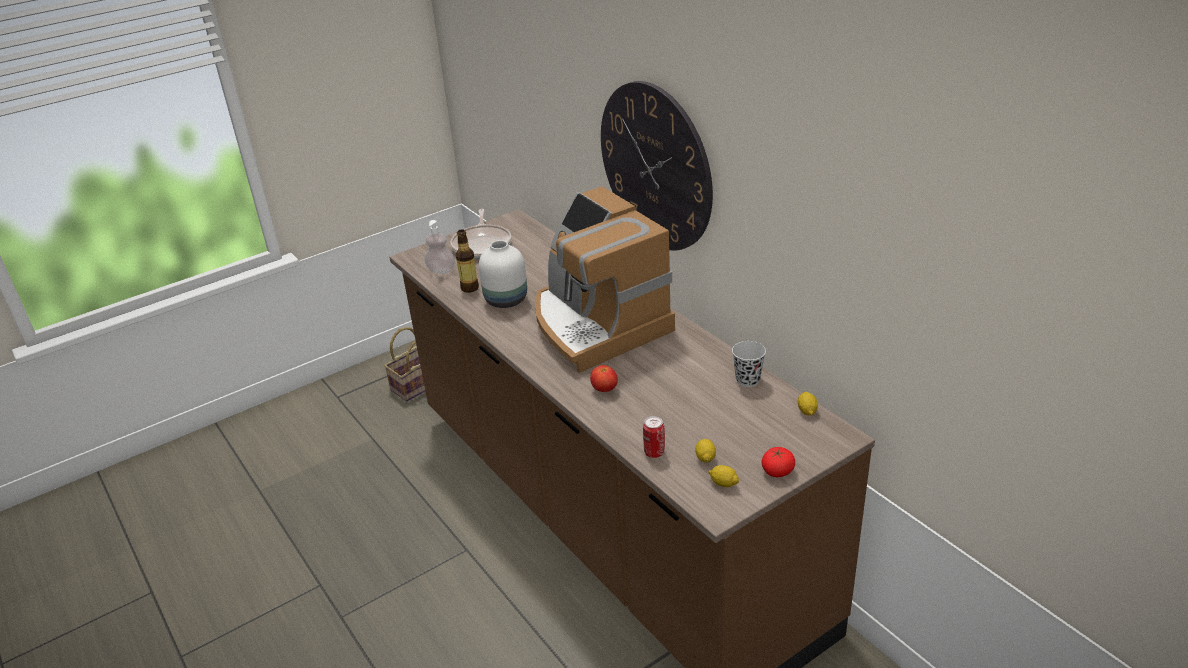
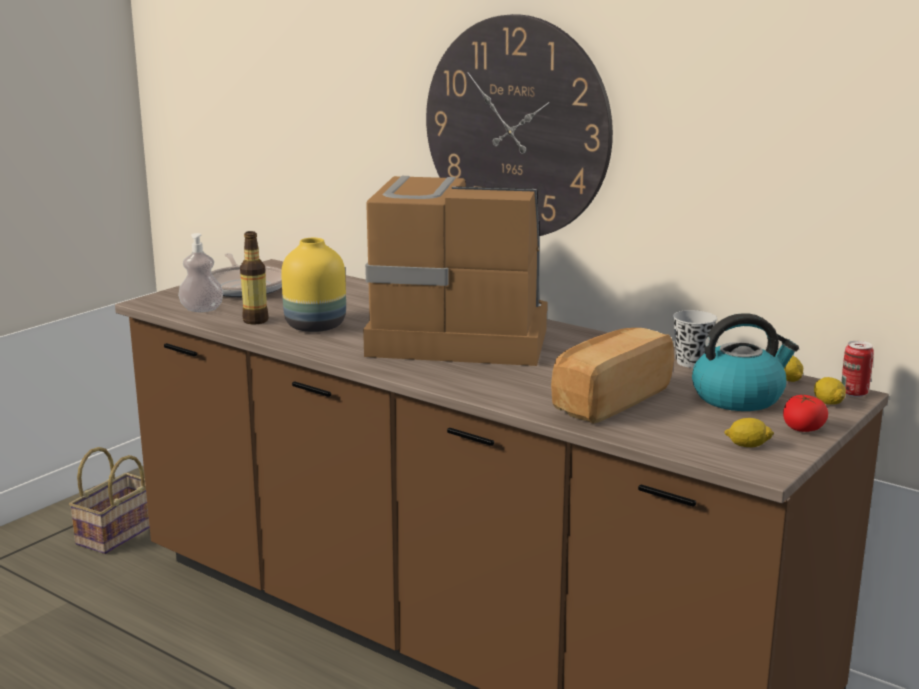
camera: 20 degrees left, 15 degrees down
(507, 300) = (317, 326): white vase -> yellow vase
(596, 324) = (457, 336): coffee machine -> coffee machine turned 150 degrees clockwise
(604, 389) = (516, 385): tomato -> none
(654, 452) = (633, 429): can -> can (854, 393)
(658, 416) = (608, 400): none -> bread
(705, 458) = (703, 427): lemon -> lemon (828, 402)
(755, 427) = (739, 397): none -> kettle

